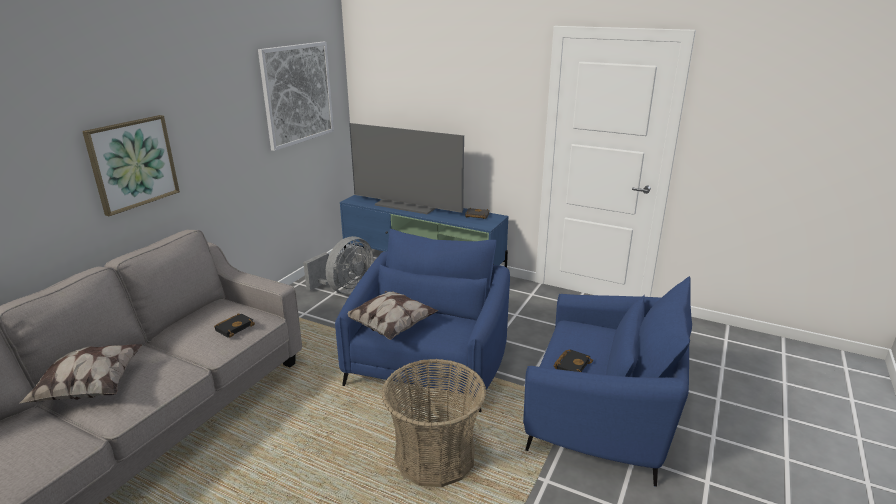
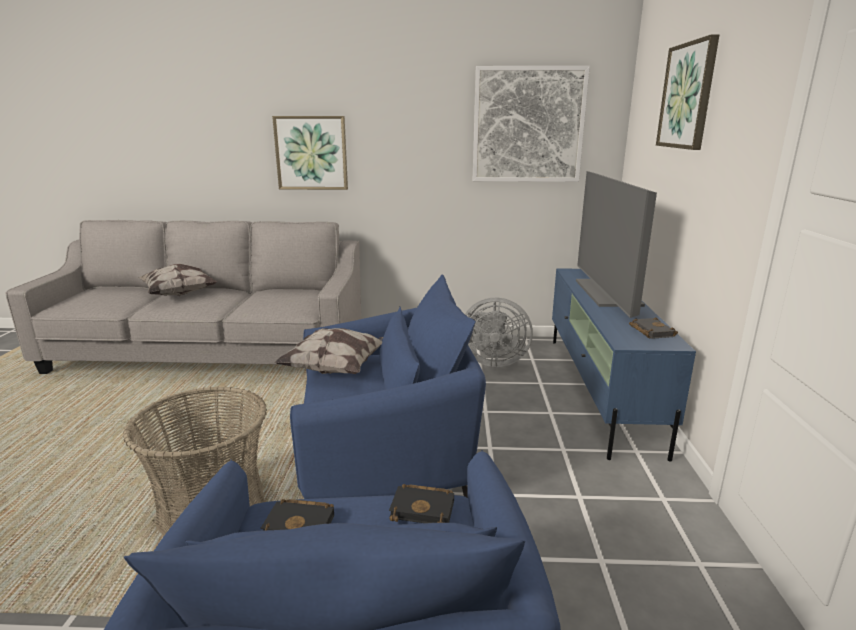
camera: 65 degrees right, 5 degrees down
(235, 327) = (281, 306): black book -> black book (424, 509)
(441, 72) = (687, 96): none -> picture

